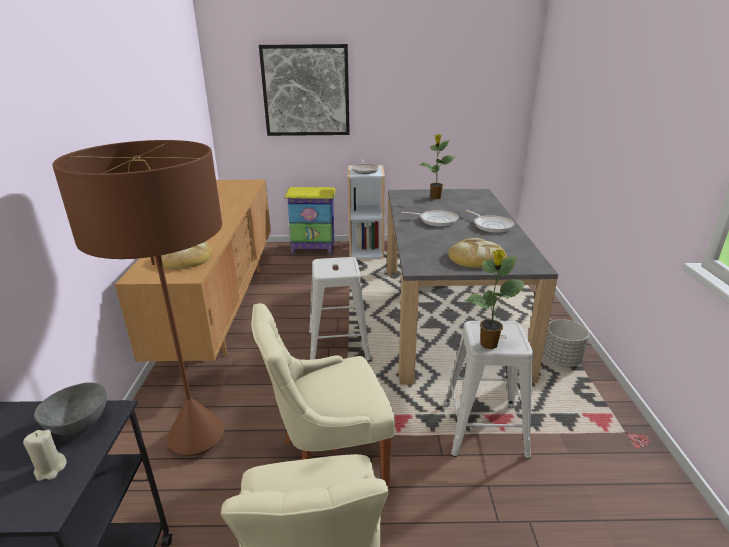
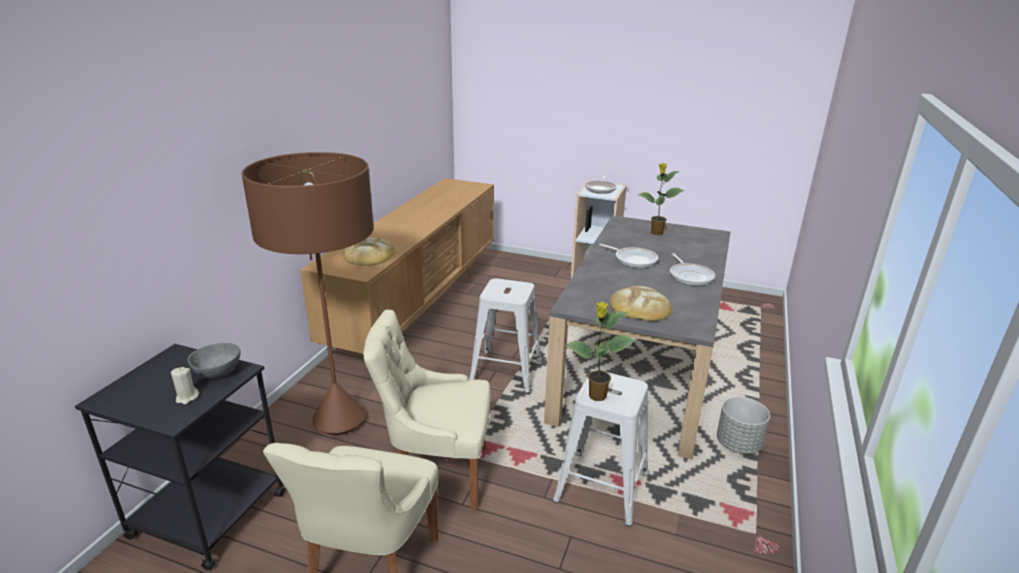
camera: 20 degrees right, 0 degrees up
(306, 91) = (551, 95): picture -> none
(314, 249) = (539, 266): nightstand -> none

